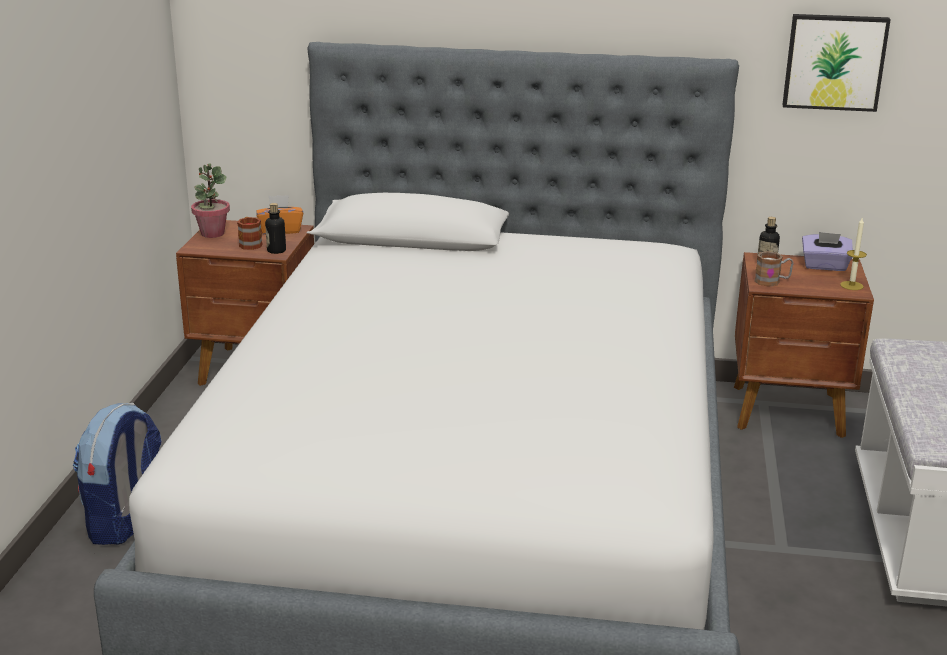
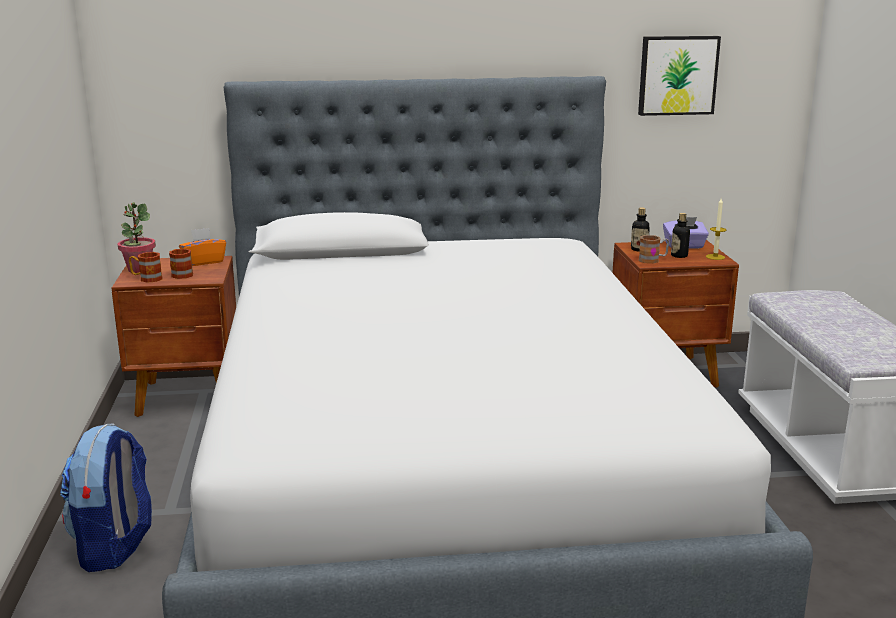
camera: 15 degrees left, 5 degrees down
(214, 246) = (146, 278): none -> mug
(276, 250) = (209, 277): bottle -> bottle (679, 256)

